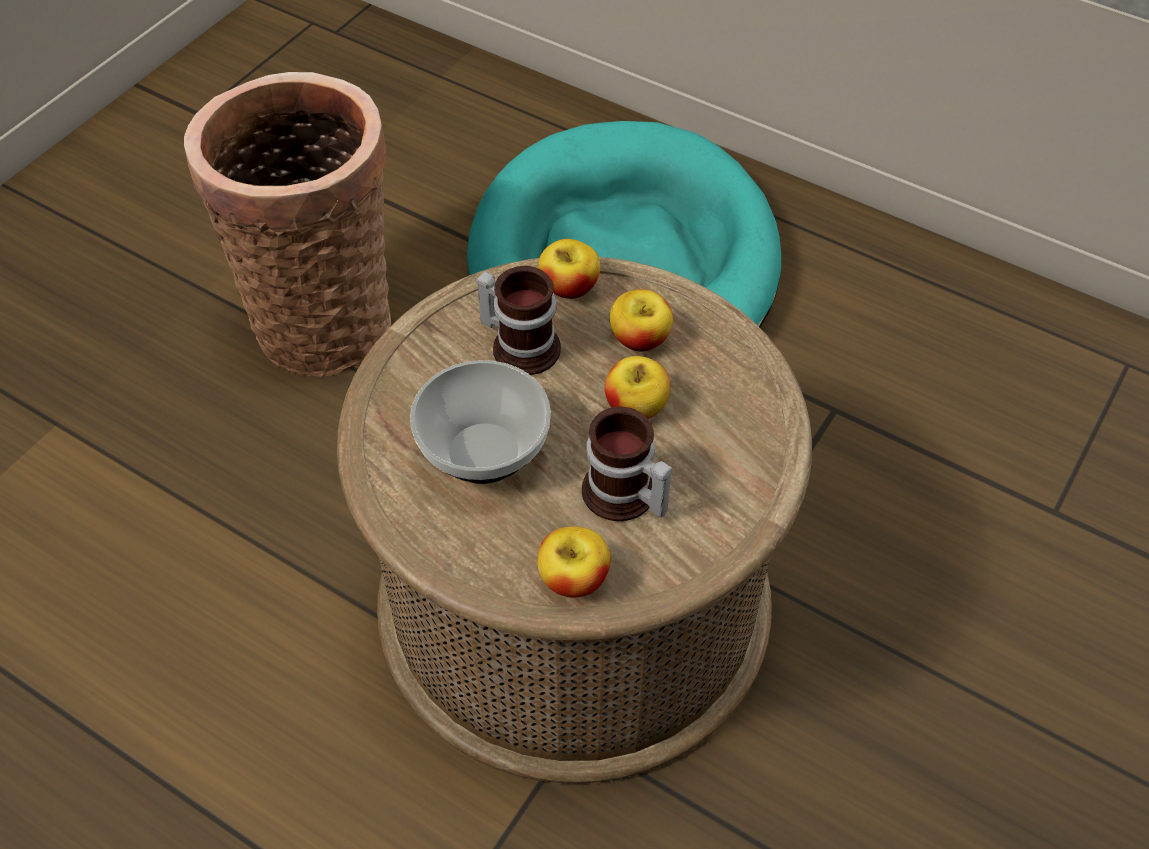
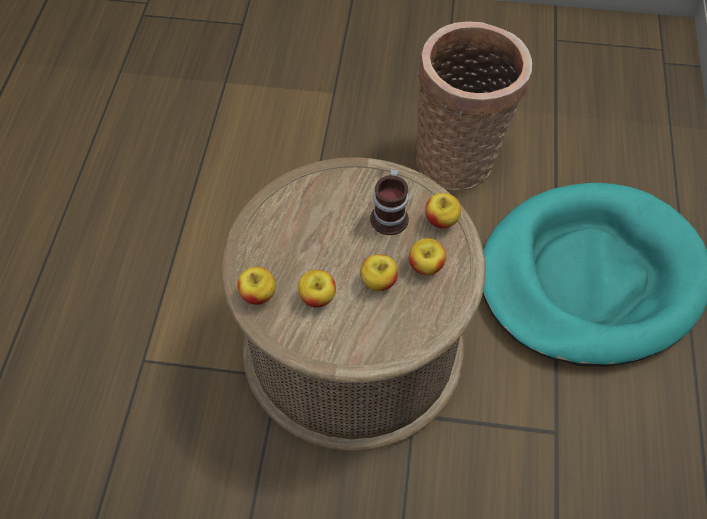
camera: 65 degrees right, 5 degrees up
(484, 452) = (315, 228): bowl -> none
(622, 497) = (317, 297): mug -> apple

